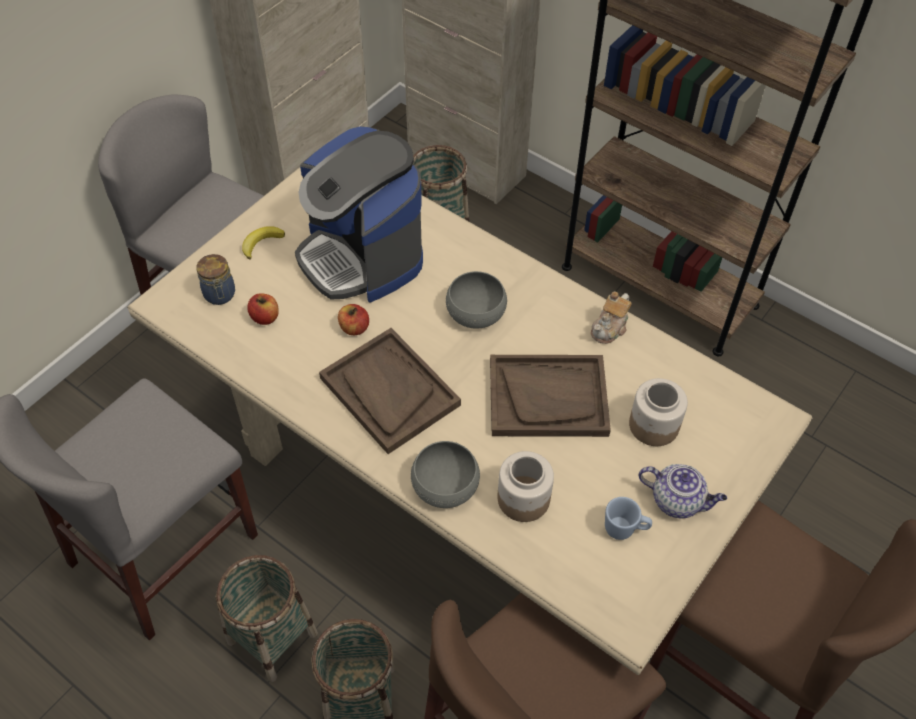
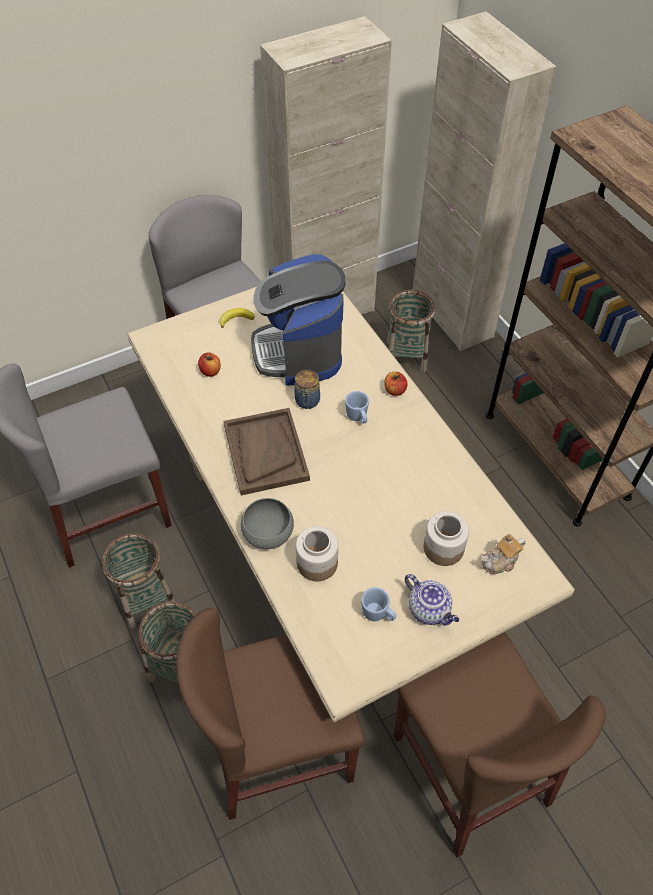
camera: 25 degrees right, 0 degrees up
(220, 295) = (189, 346): jar -> jar (307, 401)
(354, 328) = (266, 399): apple -> apple (394, 390)
(476, 311) = (358, 417): grey bowl -> blue mug
(548, 397) = (376, 498): brown tray -> none
(610, 328) = (451, 465): teapot -> teapot (500, 561)

